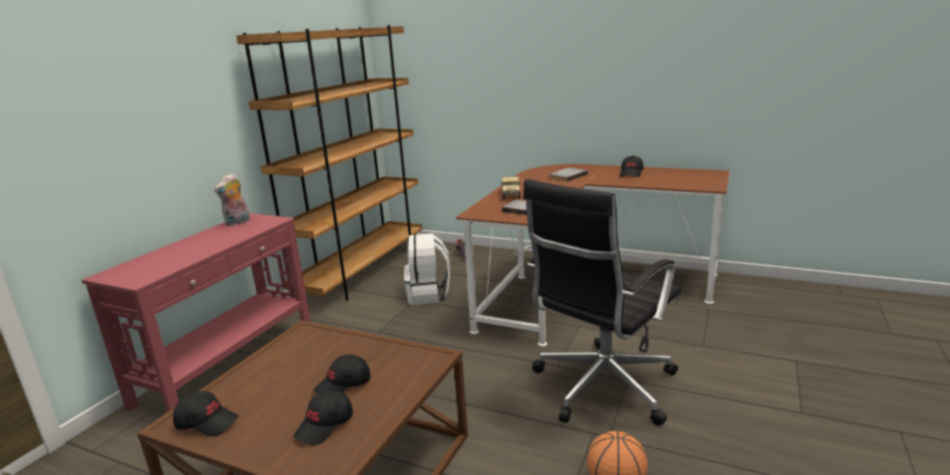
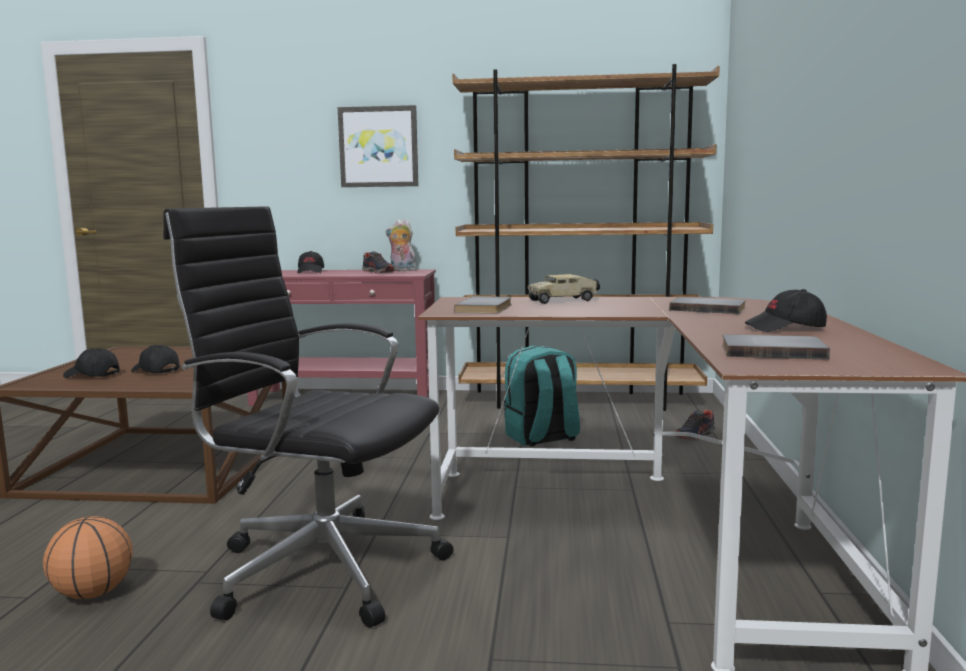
camera: 70 degrees right, 10 degrees down
(172, 105) = (378, 147): none -> picture
(207, 422) = (117, 354): black cap -> black cap (311, 272)
(233, 230) = (378, 272): none -> shoe
(428, 295) = (542, 438): white backpack -> turquoise backpack
(683, 181) = (772, 351): none -> grey book

